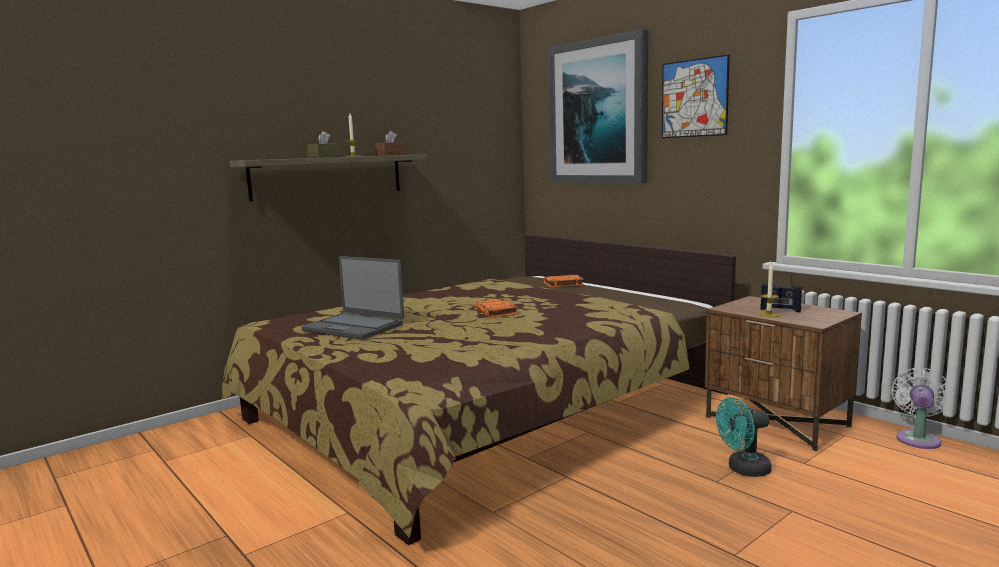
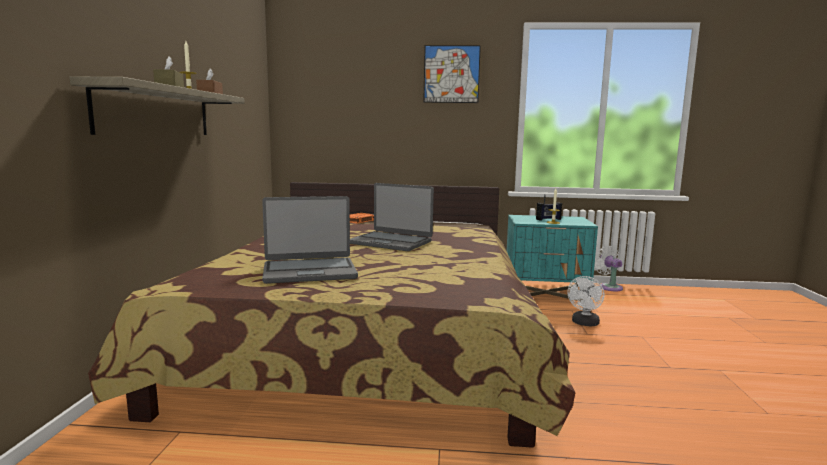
camera: 45 degrees left, 0 degrees up
(496, 312) = (391, 242): orange book -> laptop
(598, 112) = (360, 77): picture -> none
(743, 470) = (584, 323): turquoise fan -> white fan
(777, 422) = (545, 294): brown nightstand -> turquoise nightstand

